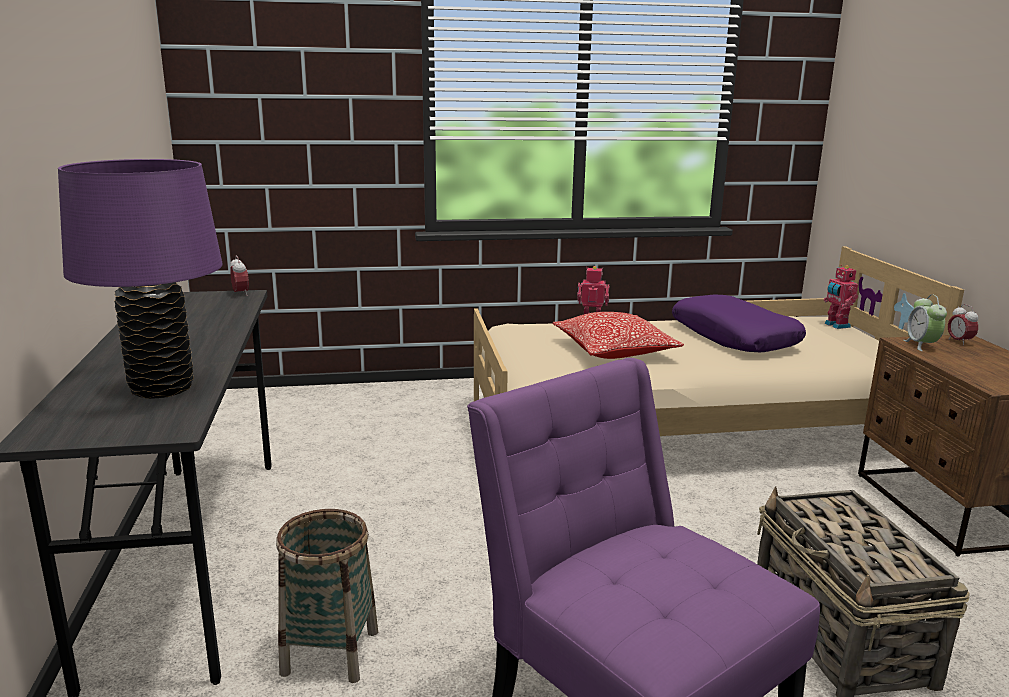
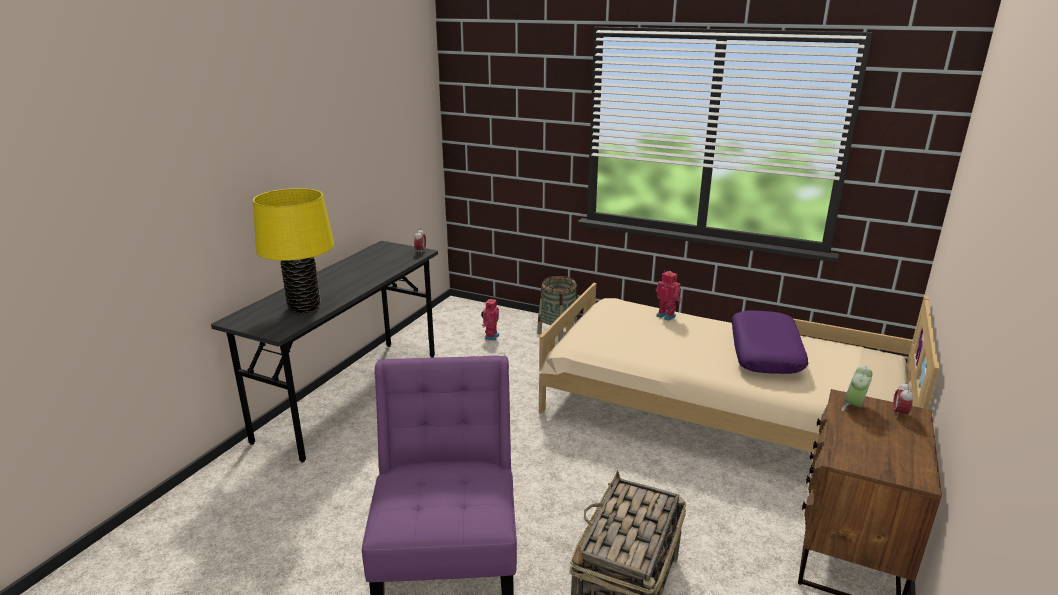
camera: 35 degrees right, 5 degrees up
(162, 388) = (304, 307): purple table lamp -> yellow table lamp
(330, 652) = (358, 468): basket -> basket (558, 332)
(614, 351) = (651, 340): pillow -> none
(836, 325) = (883, 365): toy robot -> toy robot (490, 337)

